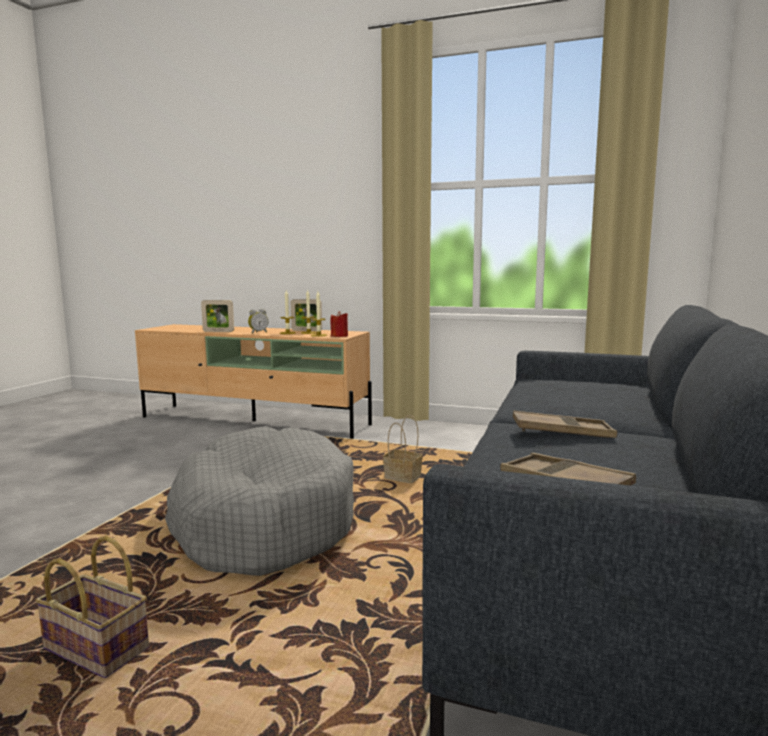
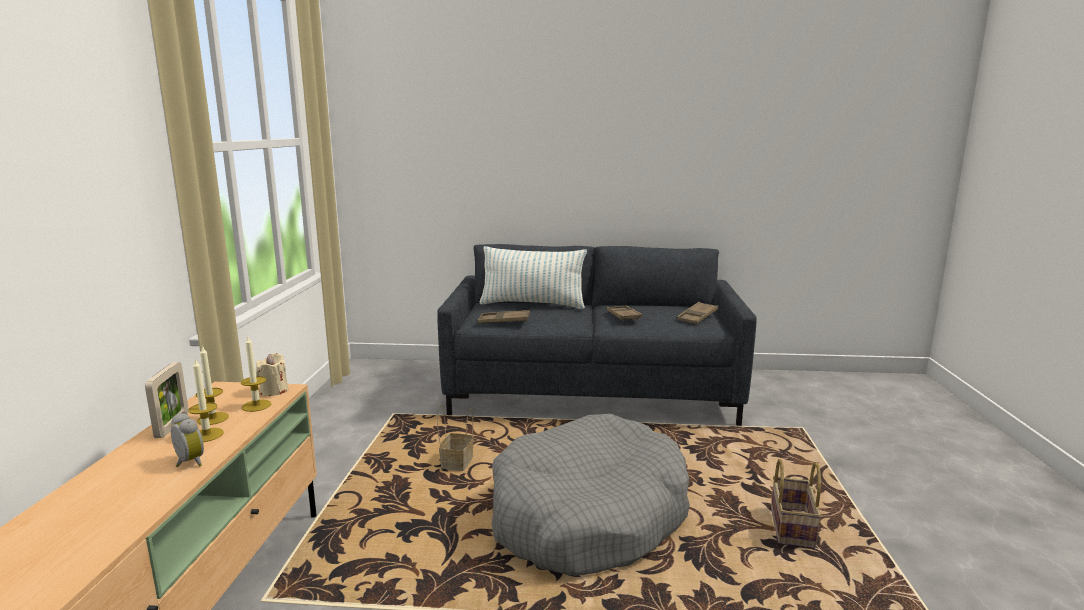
camera: 105 degrees left, 5 degrees up
(218, 331) = (128, 517): picture frame -> none
(339, 336) = (274, 391): red candle -> beige candle
(535, 384) = (504, 321): none -> brown tray
(630, 398) = (532, 304): none -> pillow

